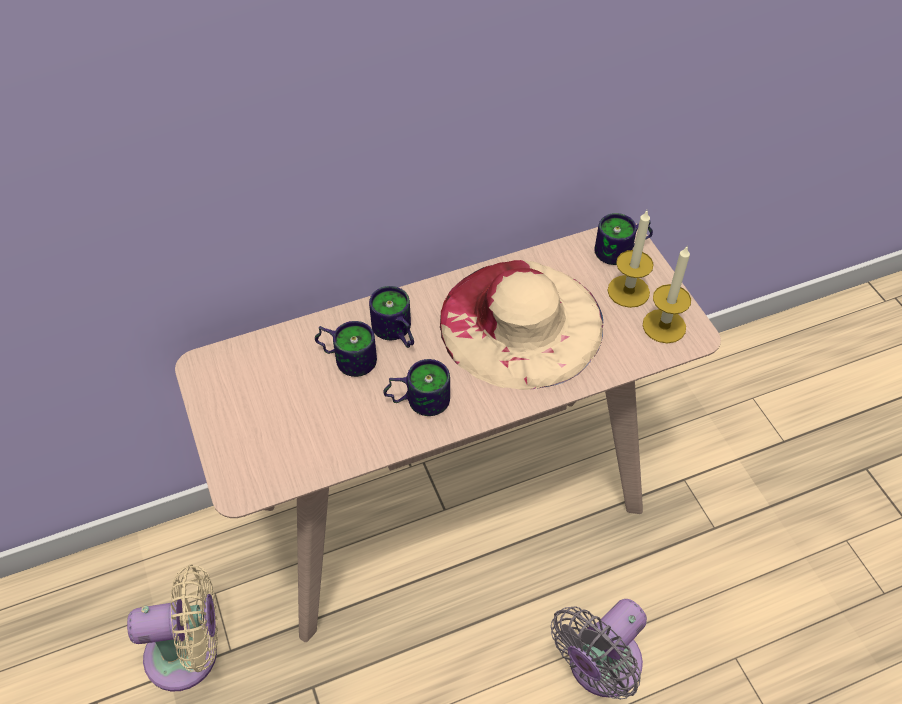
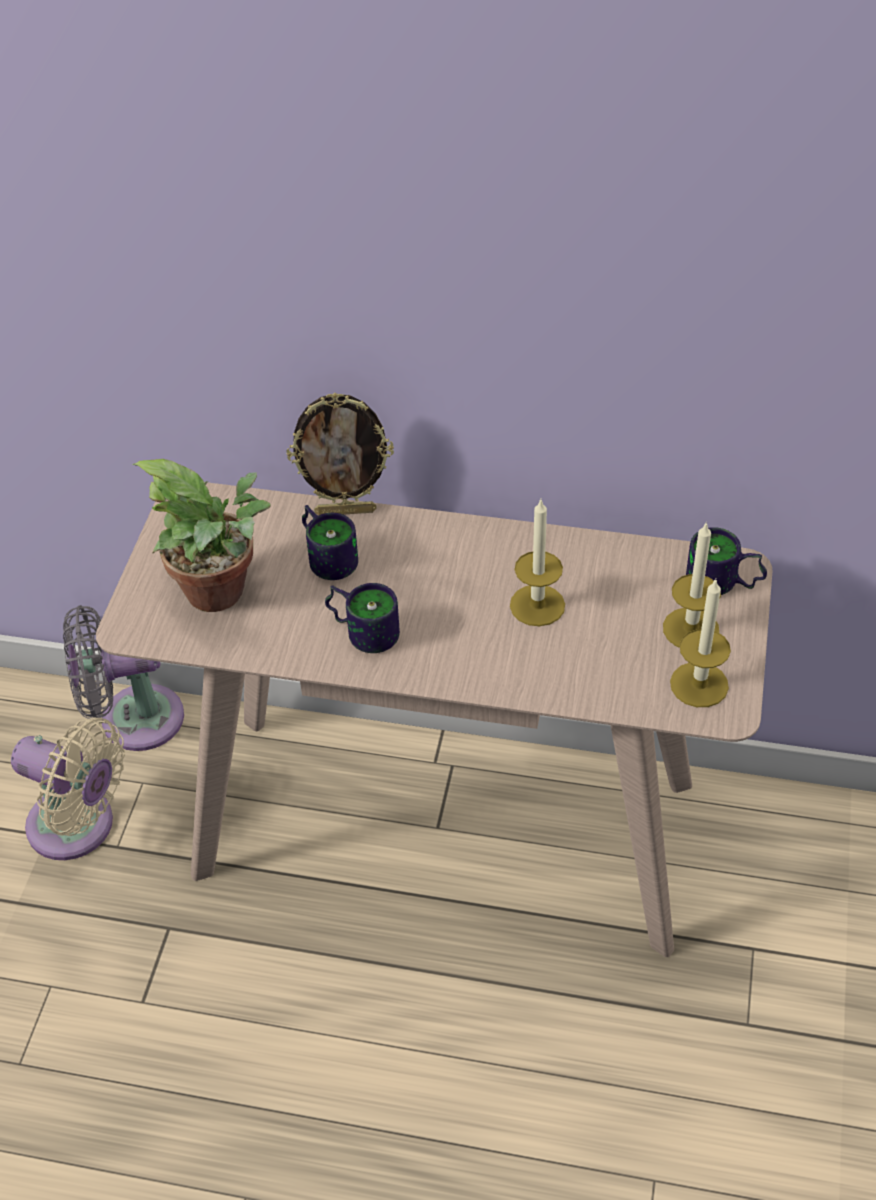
camera: 35 degrees right, 5 degrees down
(291, 425) = (222, 593): none -> potted plant
(333, 318) = (346, 511): none -> picture frame
(394, 334) = (394, 555): mug -> none
(521, 323) = (537, 605): beige hat -> candle
(599, 667) = (482, 1090): grey fan -> grey fan (132, 719)

